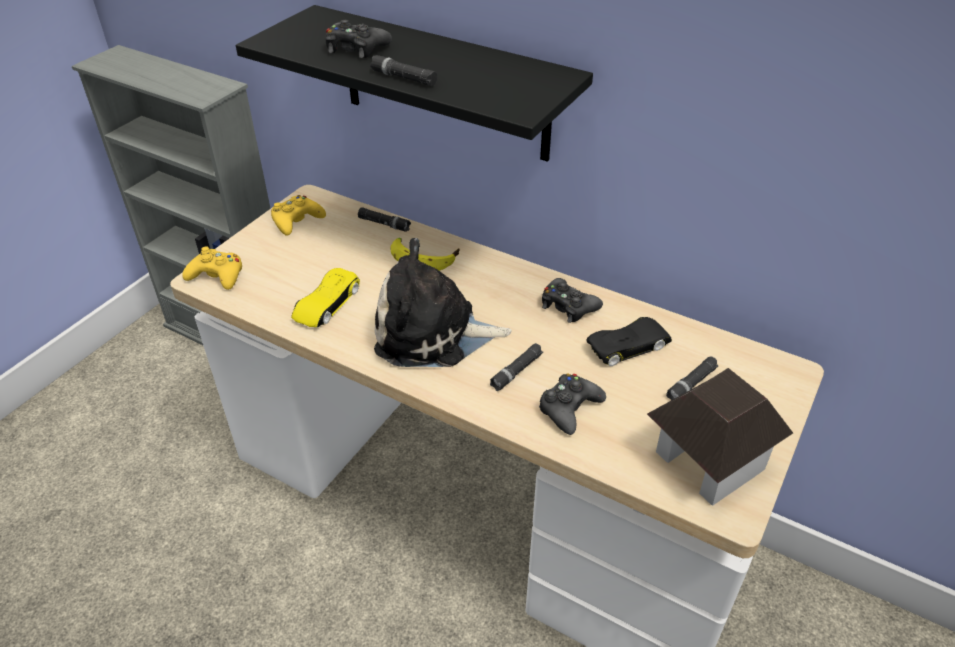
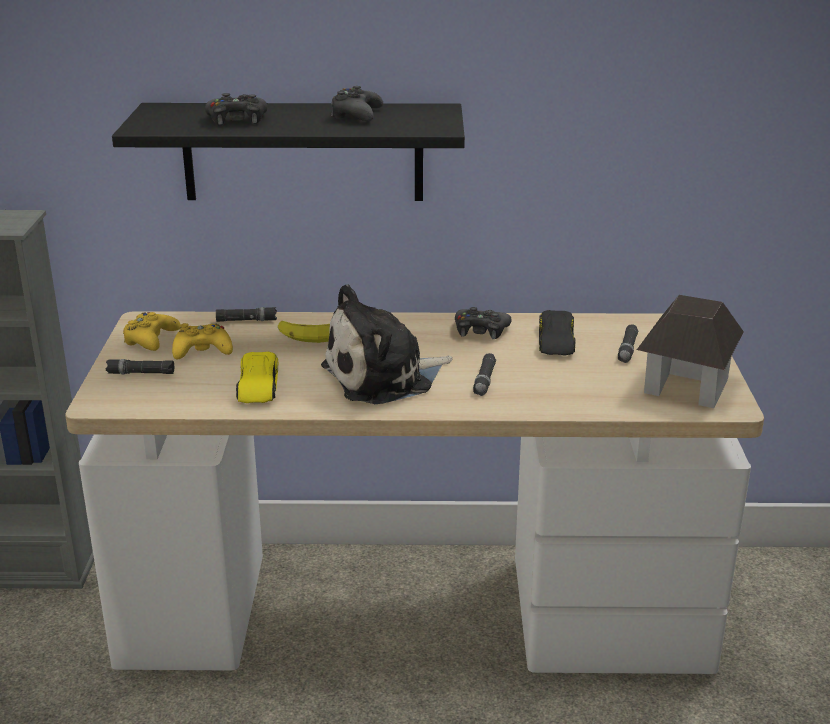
camera: 30 degrees left, 15 degrees down
(217, 275) = (114, 397): yellow game controller -> yellow game controller (202, 350)
(404, 78) = (313, 128): black flashlight -> black flashlight (140, 373)
(569, 408) = (552, 388): black game controller -> black game controller (356, 115)
(628, 346) = (556, 341): black toy car -> black toy car turned 150 degrees clockwise

